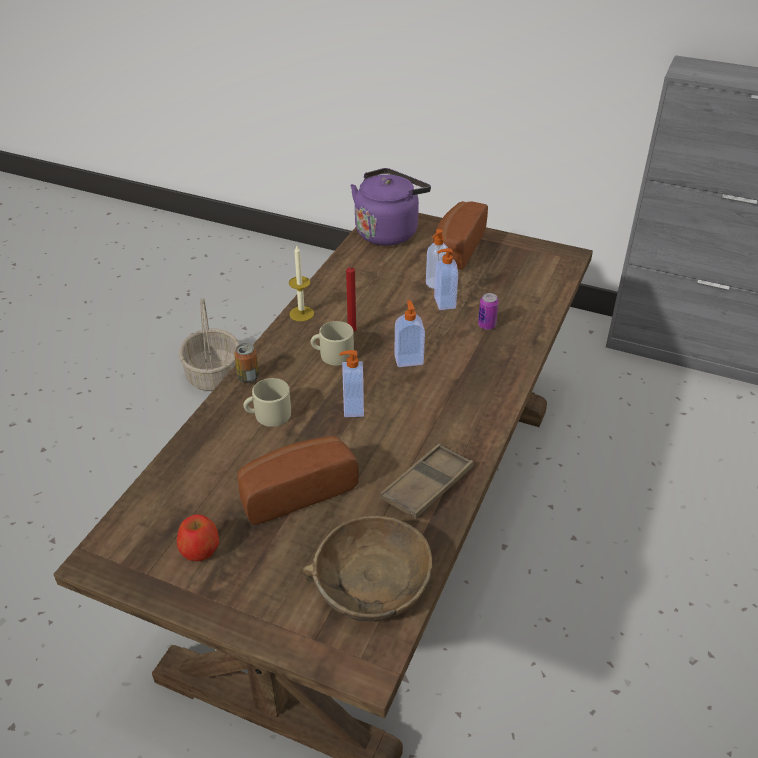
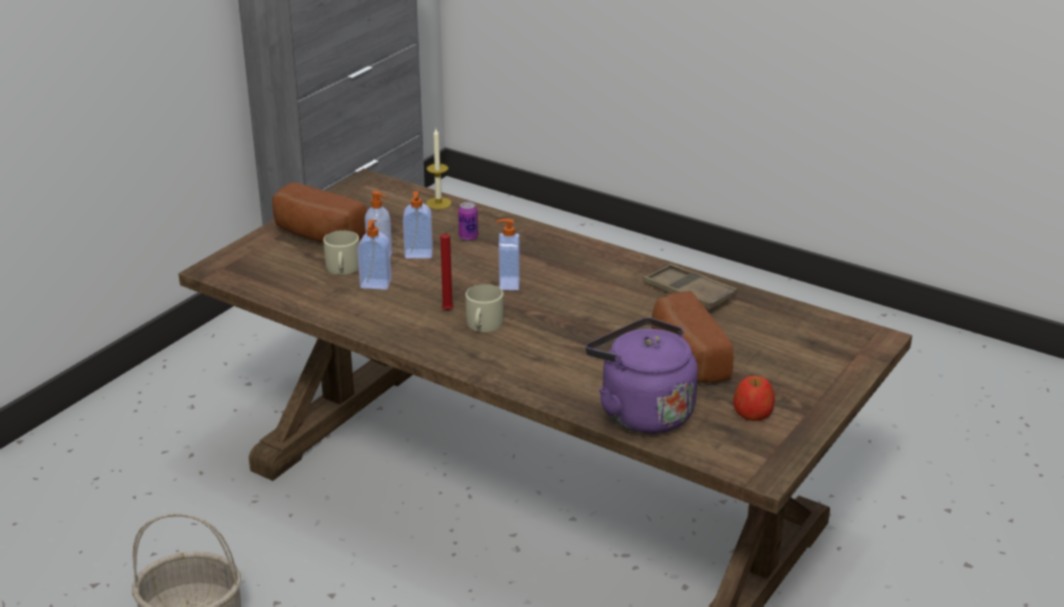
camera: 80 degrees left, 10 degrees down
(248, 377) = (505, 378): can -> none
(268, 415) = (571, 368): beige mug -> beige mug (342, 268)
(301, 314) = (399, 338): candle -> candle (438, 203)
(352, 408) = (574, 320): soap dispenser -> soap dispenser (375, 284)
(371, 582) = (795, 329): brown bowl -> none
(388, 231) = (253, 270): purple kettle -> purple kettle (641, 411)

